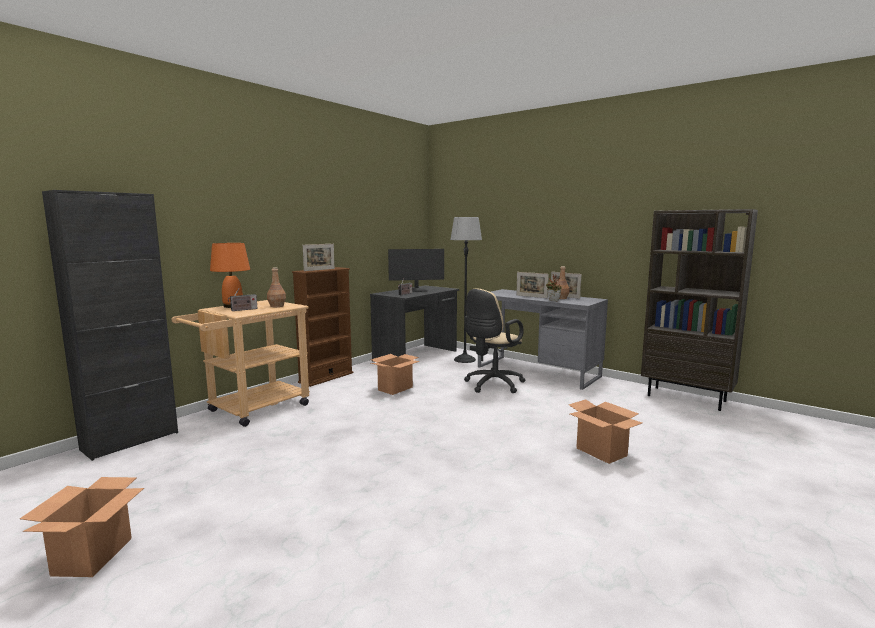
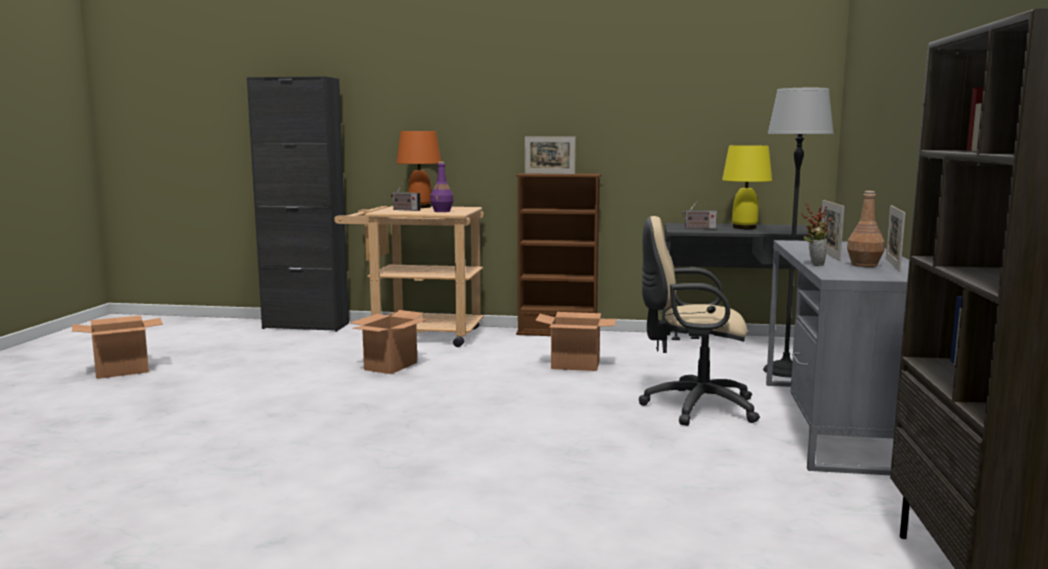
camera: 60 degrees right, 0 degrees up
(277, 306) = (442, 211): brown bottle -> purple bottle
(416, 290) = (745, 227): monitor -> yellow table lamp
(602, 452) = (508, 519): cardboard box -> cardboard box (390, 366)

